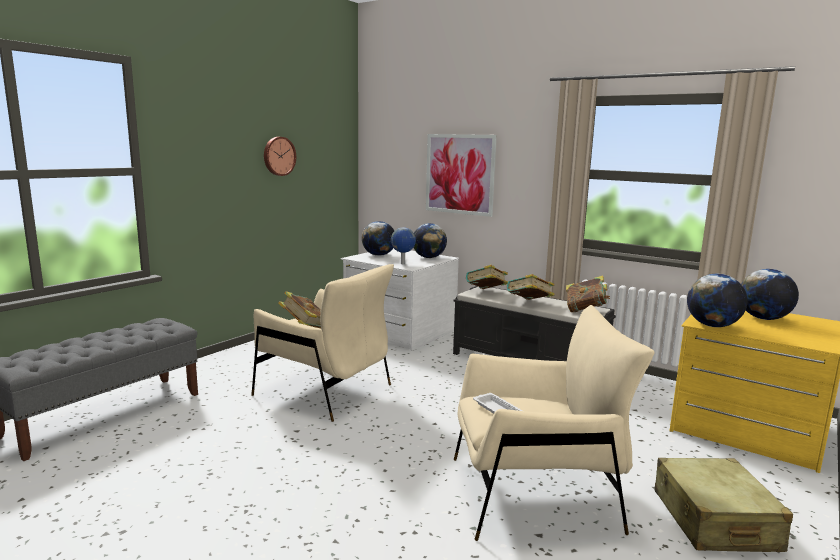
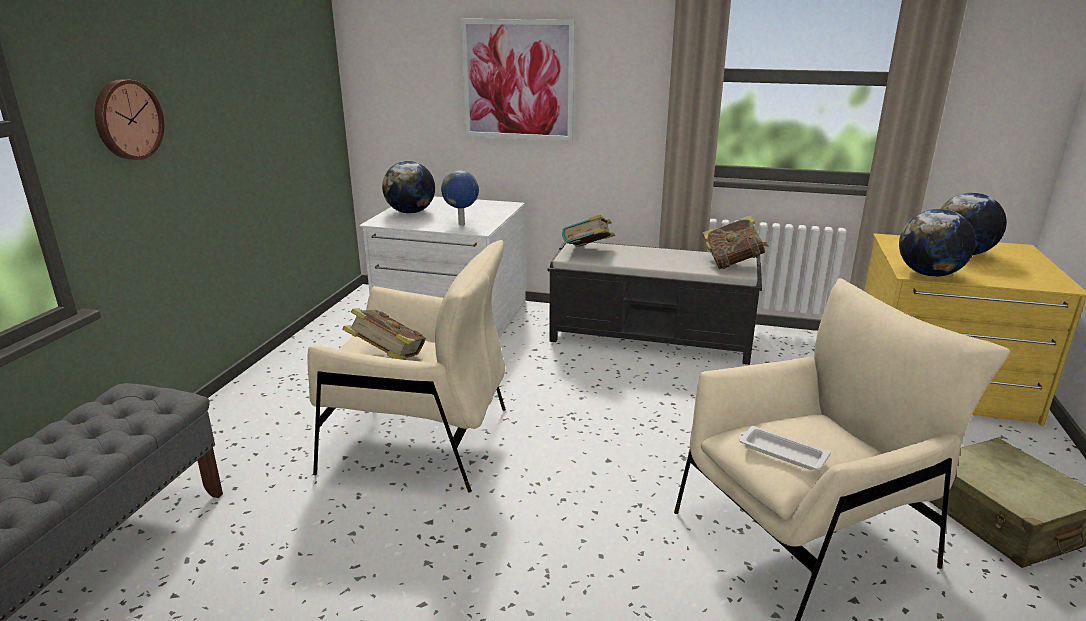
camera: 20 degrees left, 10 degrees up
(278, 156) = (235, 69): wall clock -> wall clock (127, 120)
(429, 257) = (485, 208): globe -> none
(529, 303) = (657, 263): book -> none

